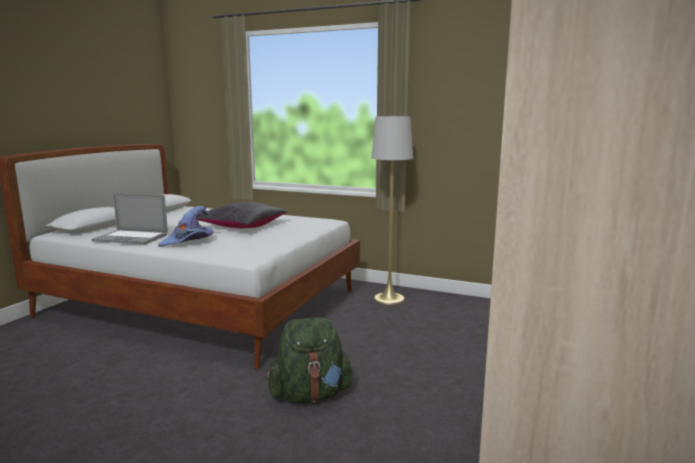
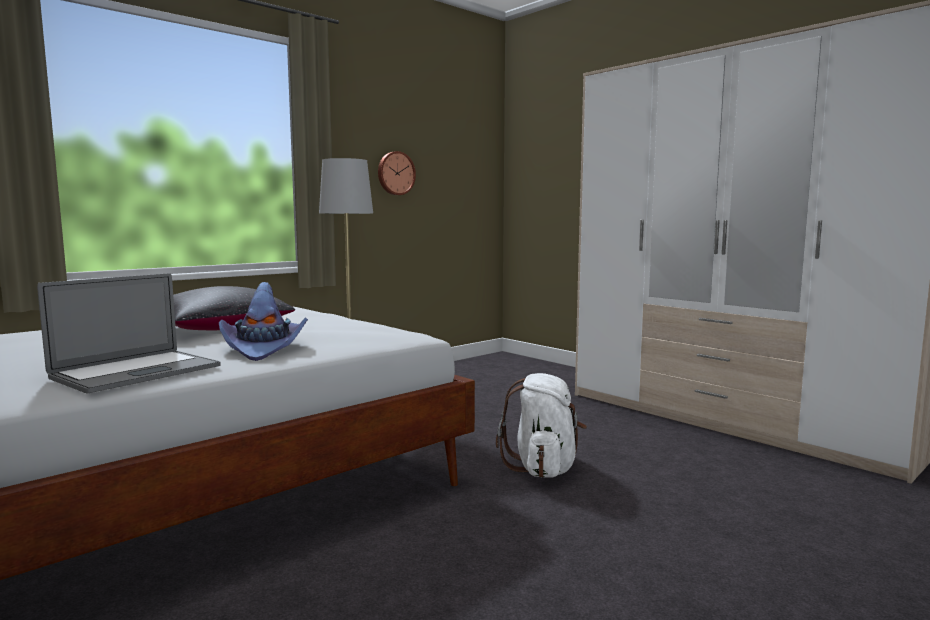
camera: 65 degrees left, 5 degrees down
(310, 395) = (543, 468): green backpack -> white backpack
(482, 120) = (395, 173): none -> wall clock

